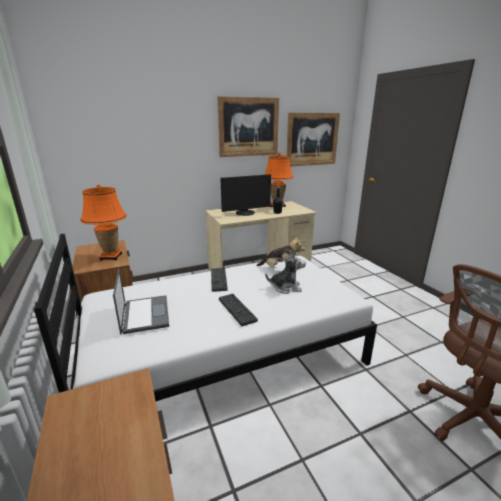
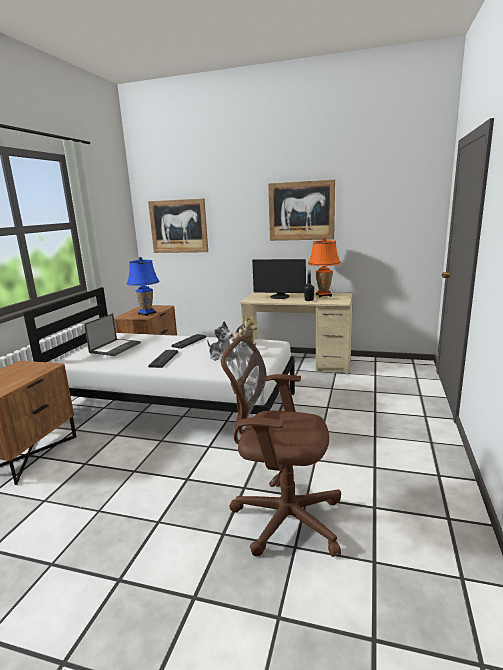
camera: 40 degrees right, 5 degrees down
(111, 256) = (147, 313): orange table lamp -> blue table lamp
(312, 139) = (382, 223): picture -> picture (178, 226)

